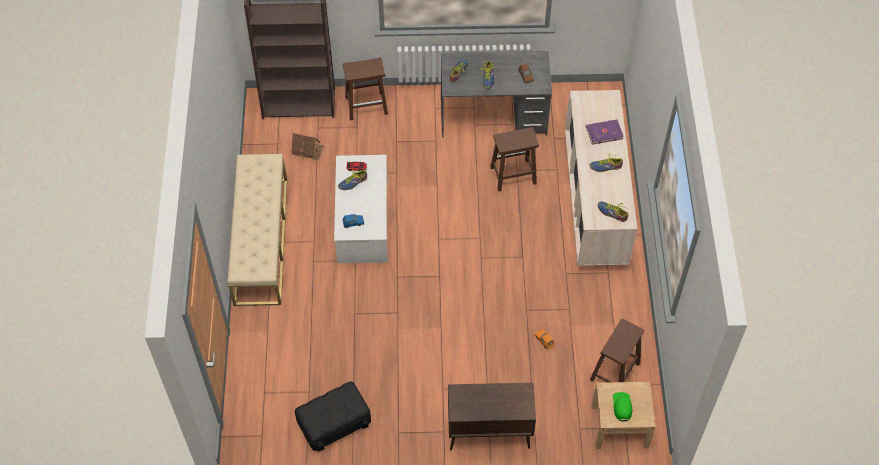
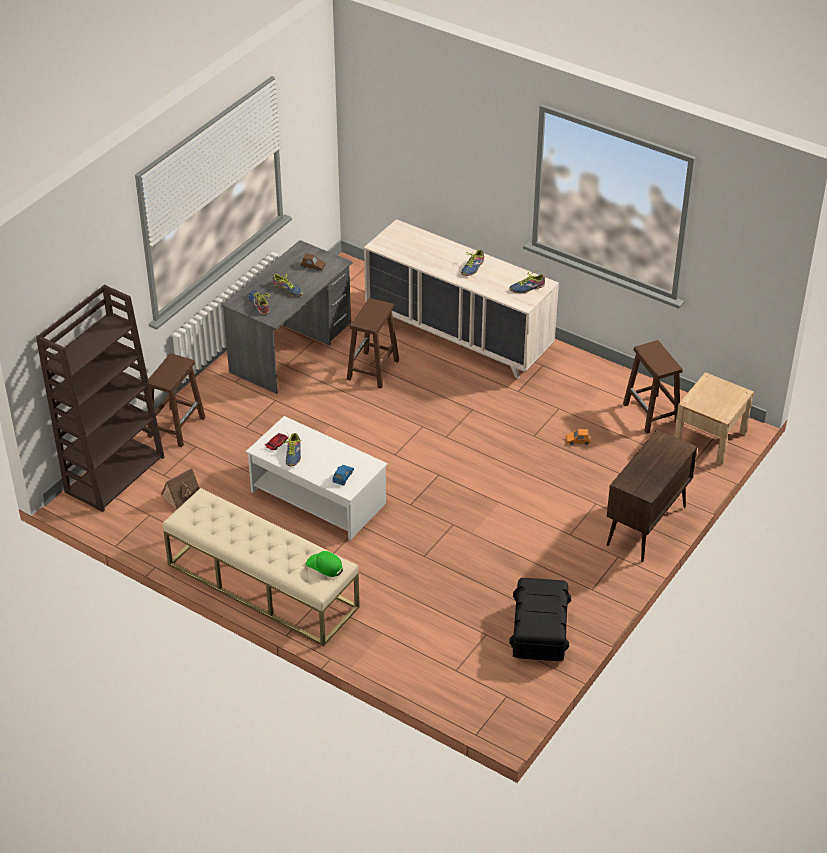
camera: 55 degrees left, 15 degrees down
(603, 132) = (433, 250): purple book -> none
(622, 407) = (717, 400): green cap -> green cap (324, 566)

